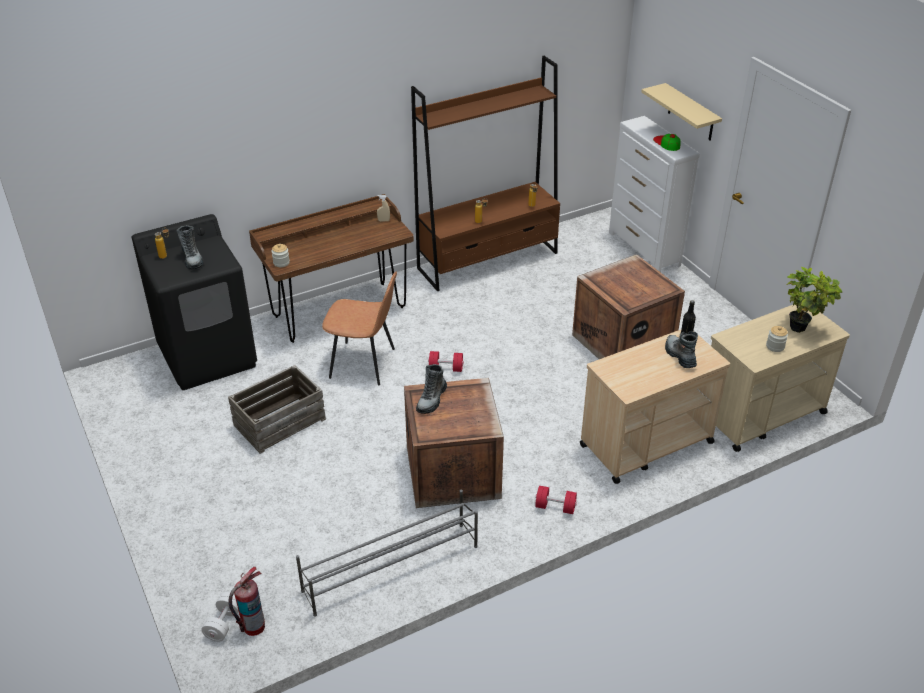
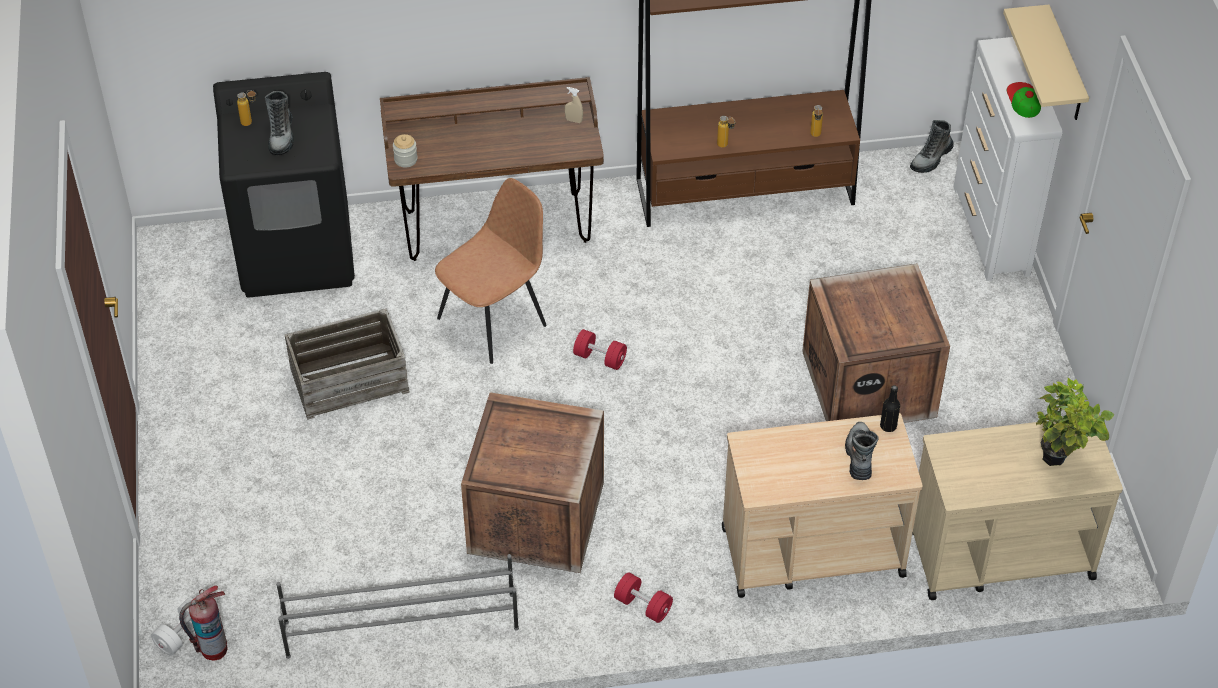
camera: 20 degrees right, 10 degrees up
(364, 364) = (494, 320): brown chair -> brown chair turned 75 degrees counterclockwise
(432, 399) = (515, 423): boot -> boot (931, 158)
(775, 346) = (1001, 478): jar -> none

